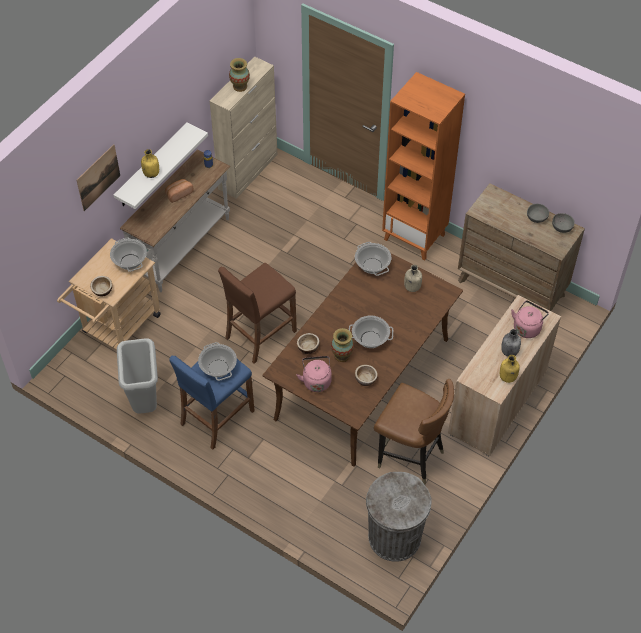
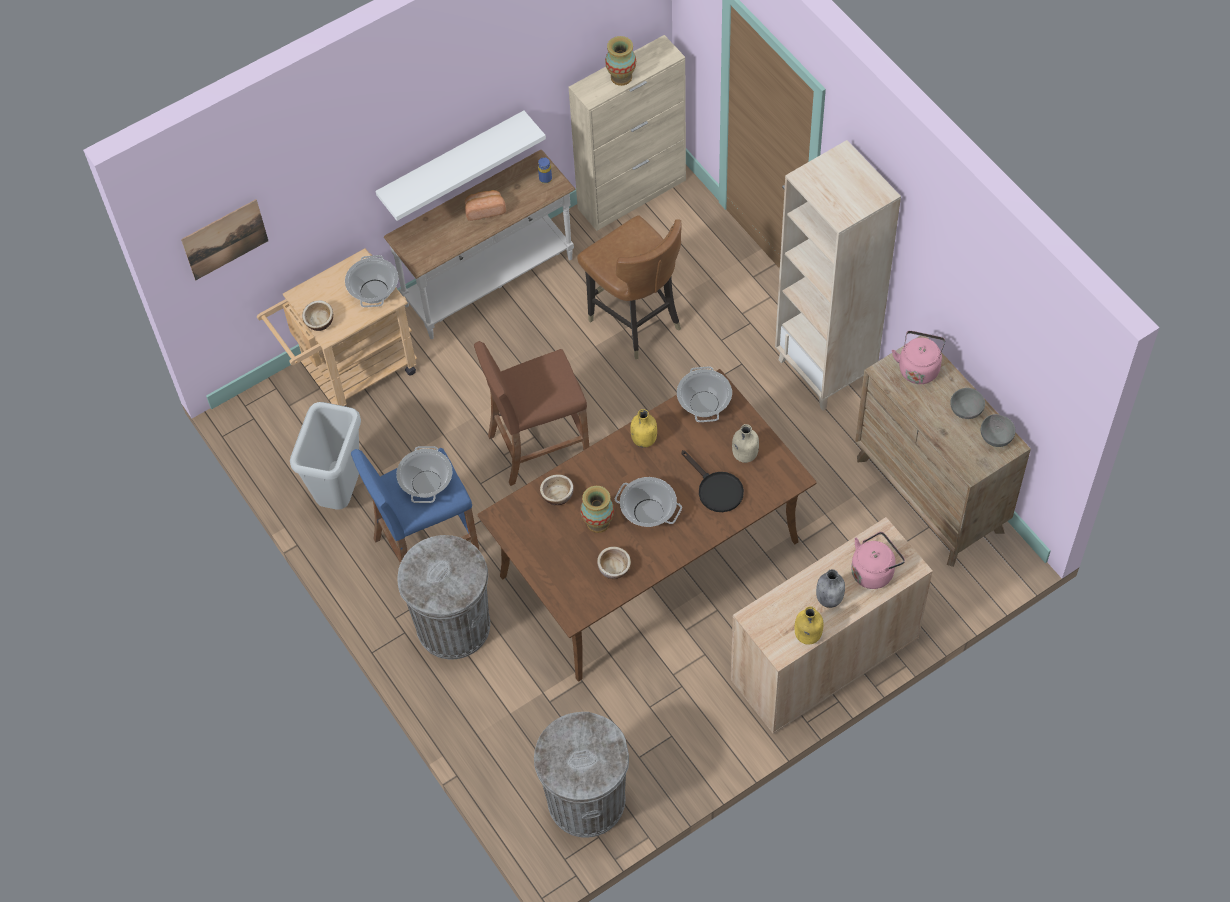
camera: 25 degrees right, 5 degrees up
(98, 177) = (349, 165): picture -> picture (225, 239)
(151, 173) = (440, 175): yellow bottle -> yellow bottle (644, 439)
(258, 460) = (453, 625): none -> grey trash can
(316, 380) = (546, 547): pink kettle -> pink kettle (918, 367)
(405, 313) = (716, 489): none -> black frying pan
(410, 457) = (662, 695): brown chair -> brown chair (635, 321)
(415, 237) = (826, 370): orange bookcase -> beige bookcase

